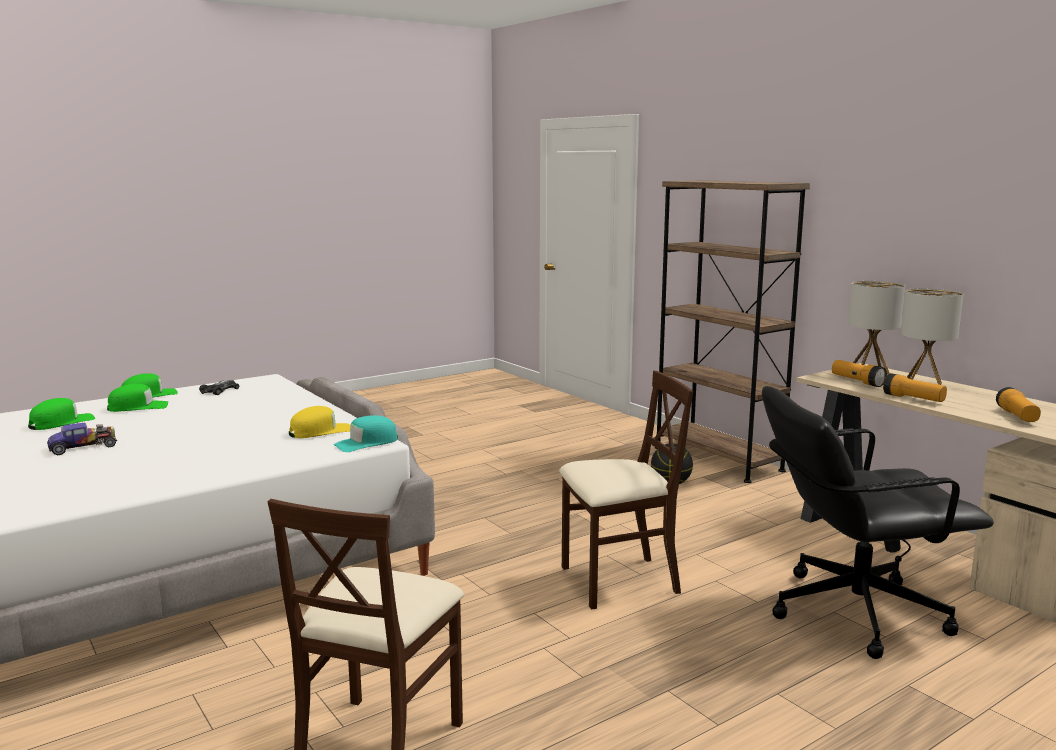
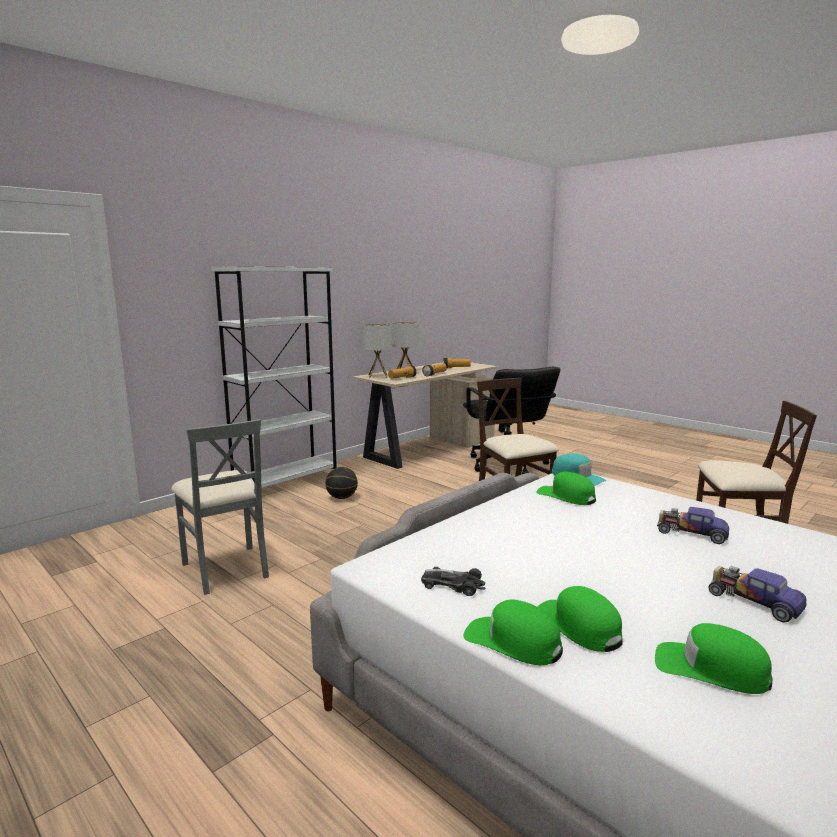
camera: 100 degrees left, 0 degrees up
(189, 456) = (691, 532): none -> toy car
(320, 431) = (566, 496): yellow cap -> green cap
(502, 444) = (226, 569): none -> grey chair
(717, 459) = (286, 484): brown bookcase -> white bookcase

